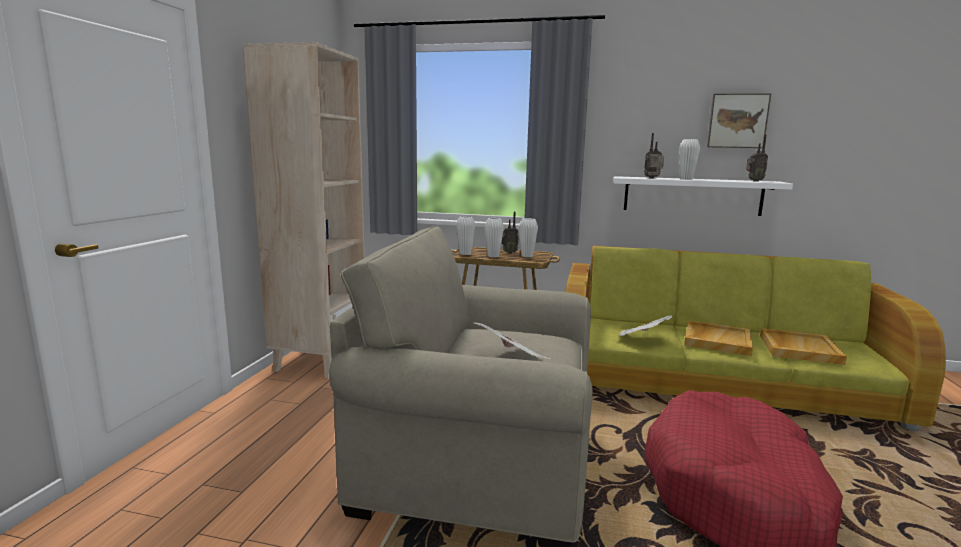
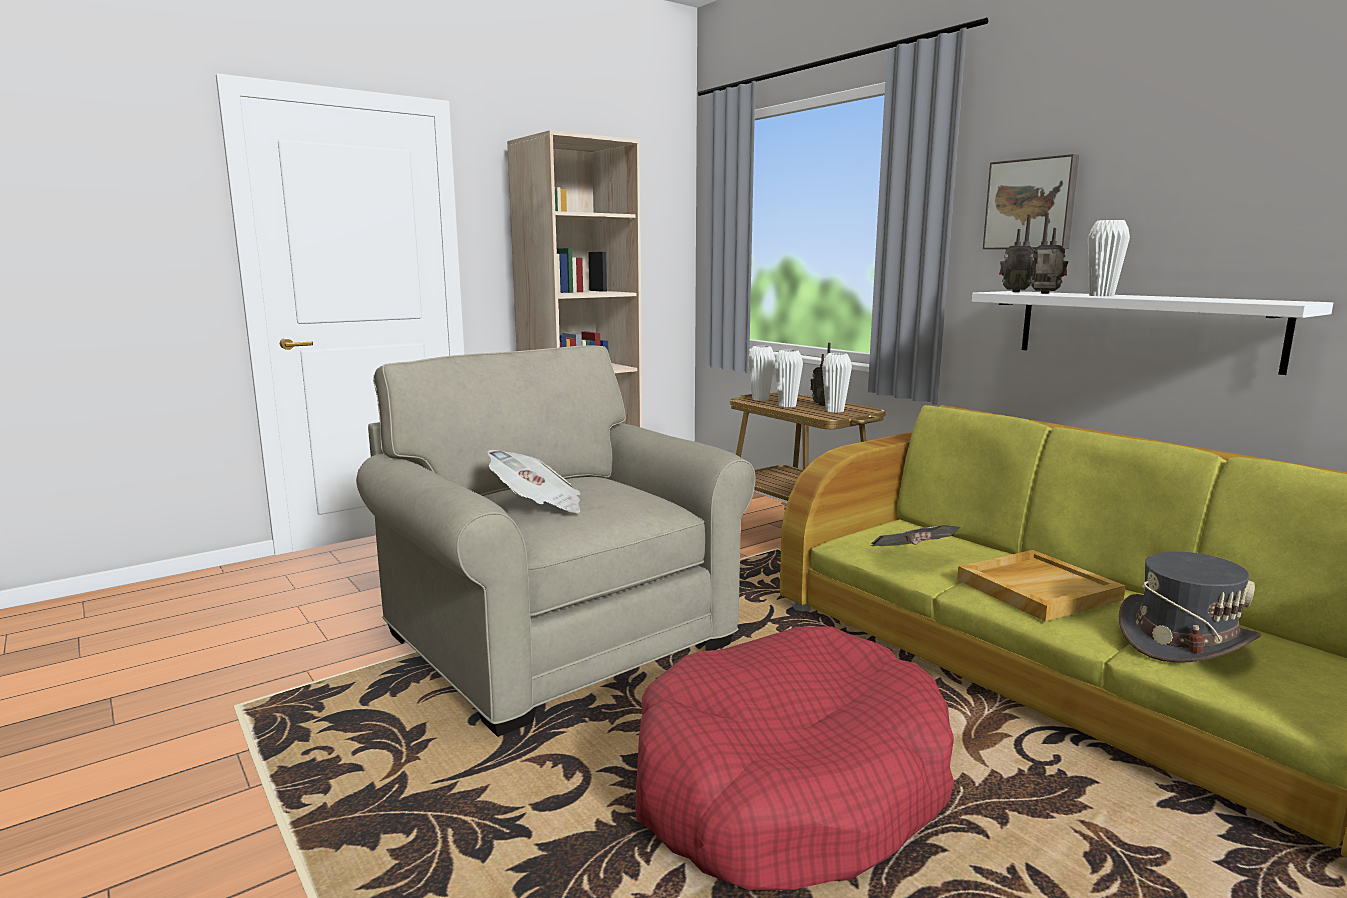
camera: 40 degrees right, 0 degrees up
(737, 121) = (1237, 179): picture -> picture (1031, 204)
(753, 181) = (1239, 300): radio -> radio (1014, 292)
(798, 349) = (1184, 640): beige tray -> grey hat

